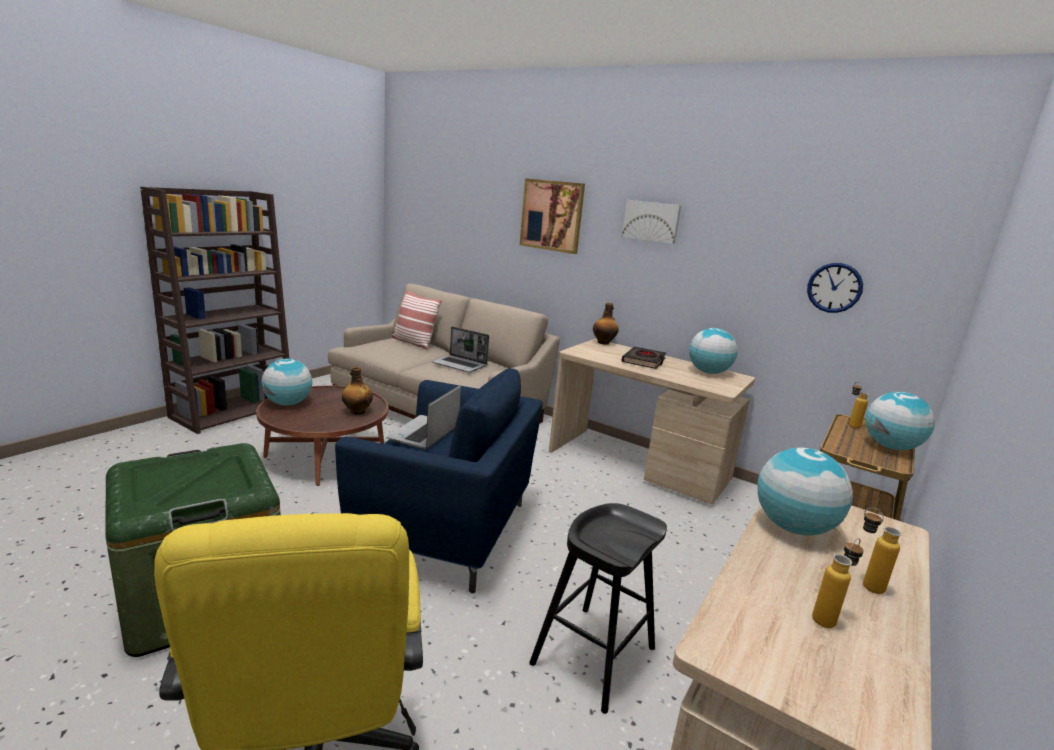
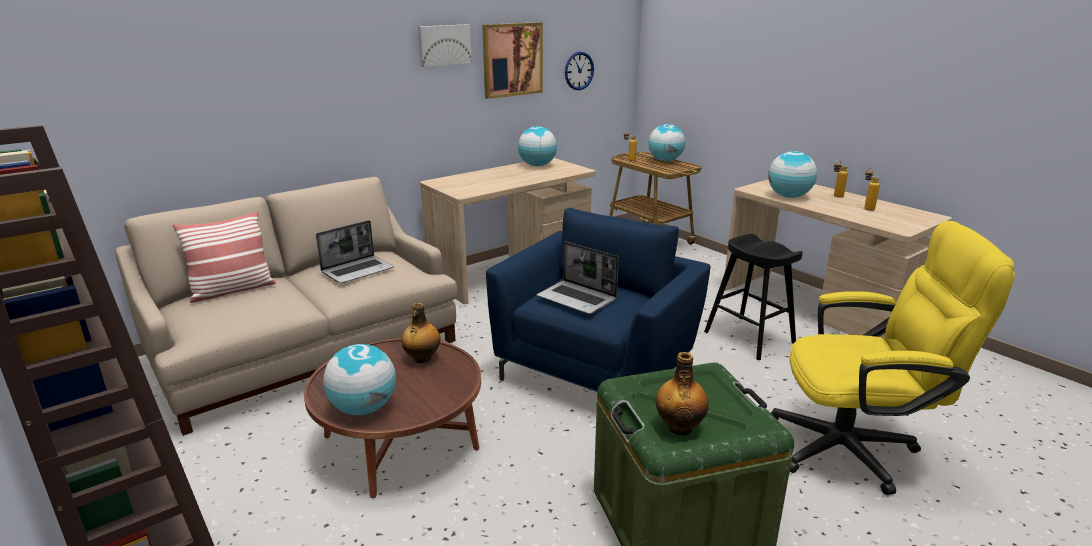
camera: 70 degrees left, 5 degrees up
(552, 215) = (330, 59): picture -> picture (512, 59)
(604, 343) = (437, 180): bottle -> bottle (680, 427)
(644, 361) = (501, 177): black book -> none

